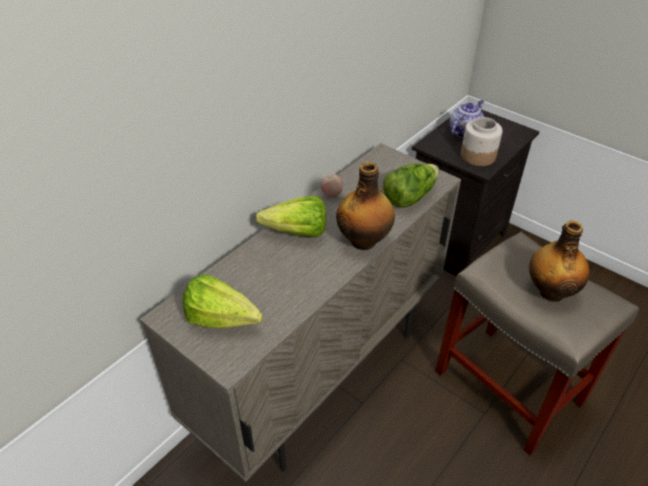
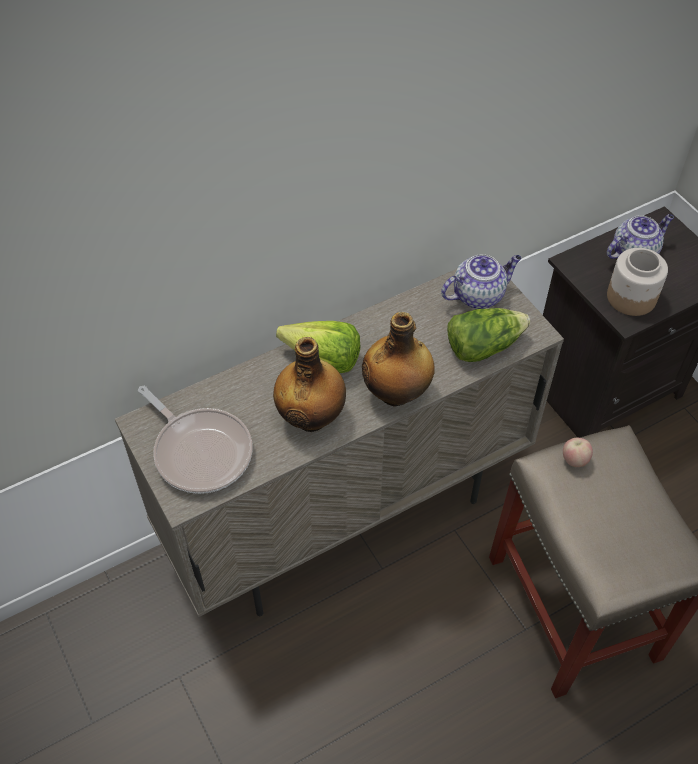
camera: 20 degrees right, 10 degrees up
(226, 323) = (200, 451): lettuce -> frying pan
(332, 194) = (388, 317): apple -> apple (574, 460)
(388, 167) = (479, 295): none -> teapot
(550, 291) = (616, 519): bottle -> bottle (312, 417)

